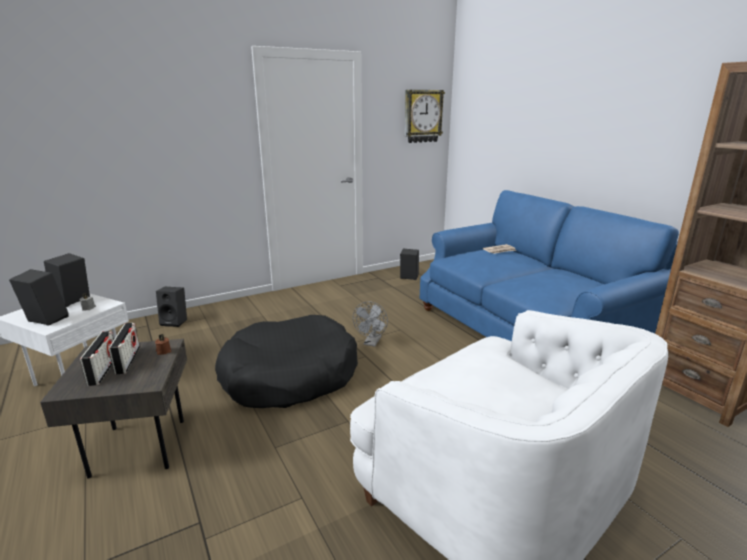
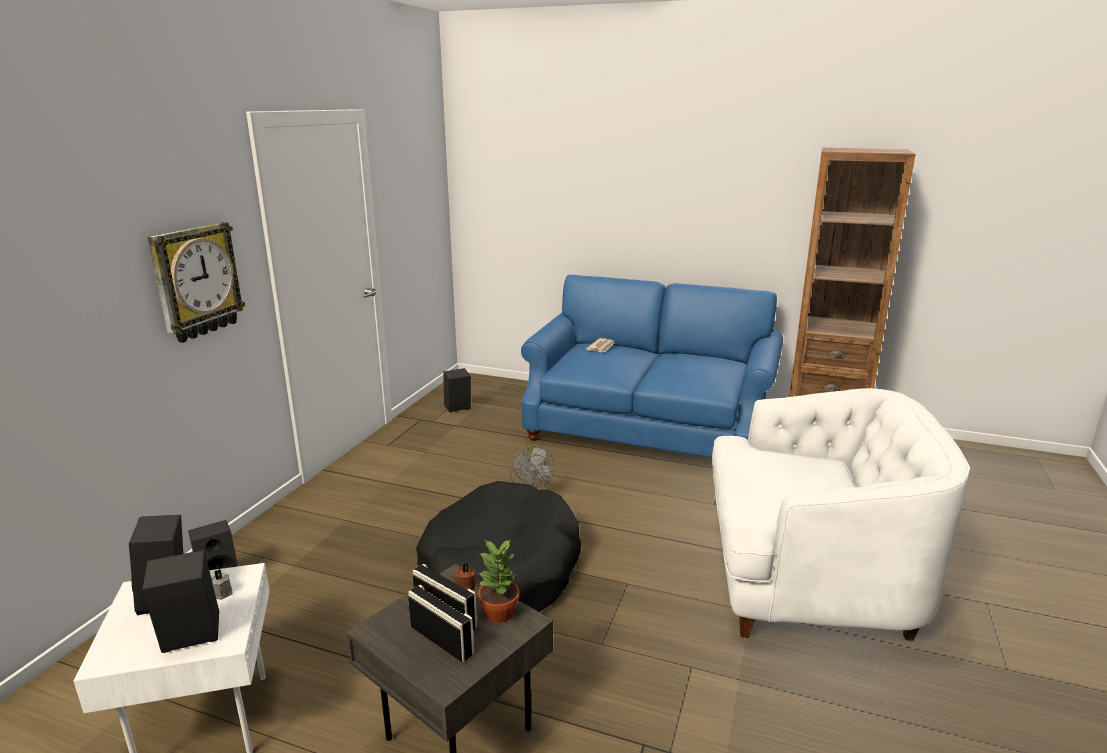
camera: 40 degrees left, 0 degrees up
(148, 372) = (499, 613): none -> potted plant
(422, 116) = (426, 189): wall clock -> wall clock (196, 281)

